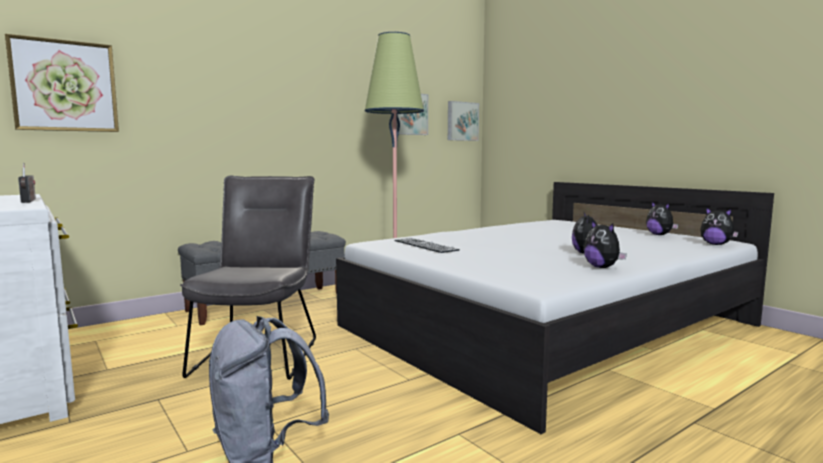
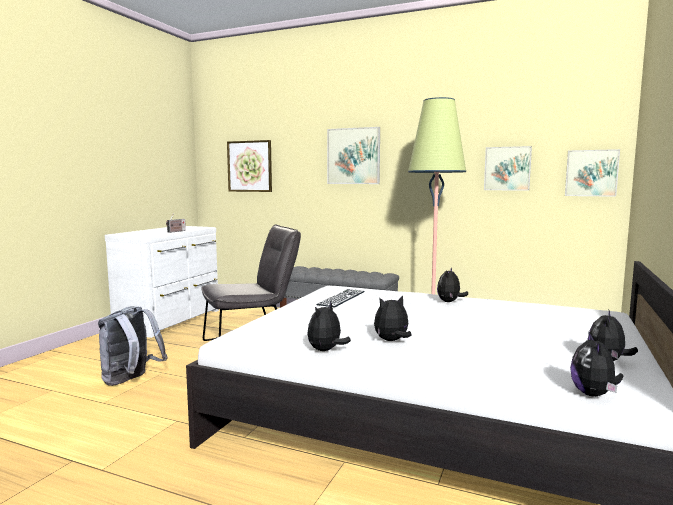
camera: 60 degrees right, 0 degrees up
(255, 87) = (353, 156): none -> picture
(486, 231) = (450, 302): none -> plush toy

